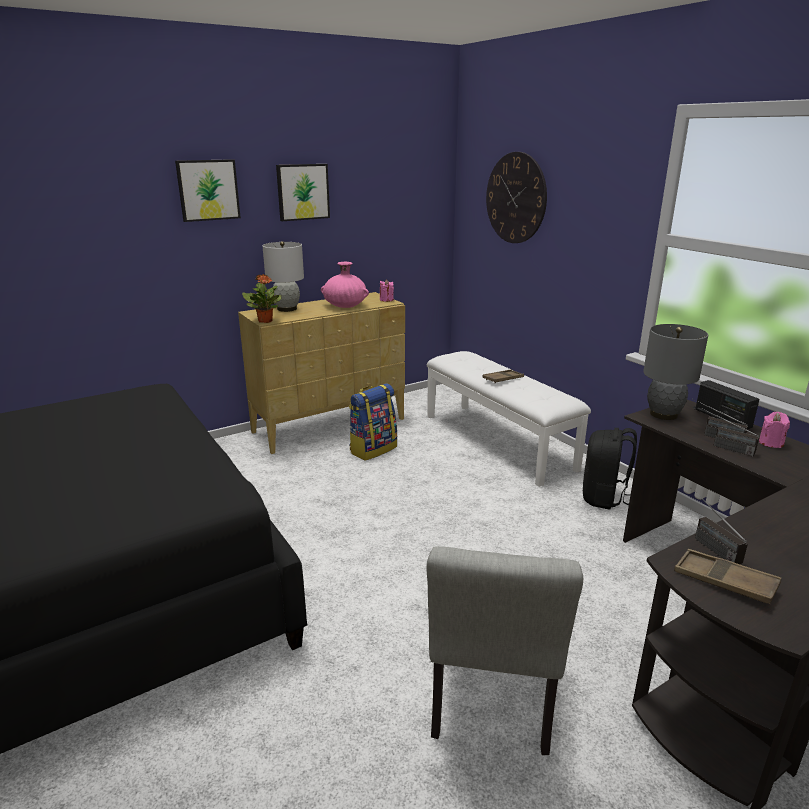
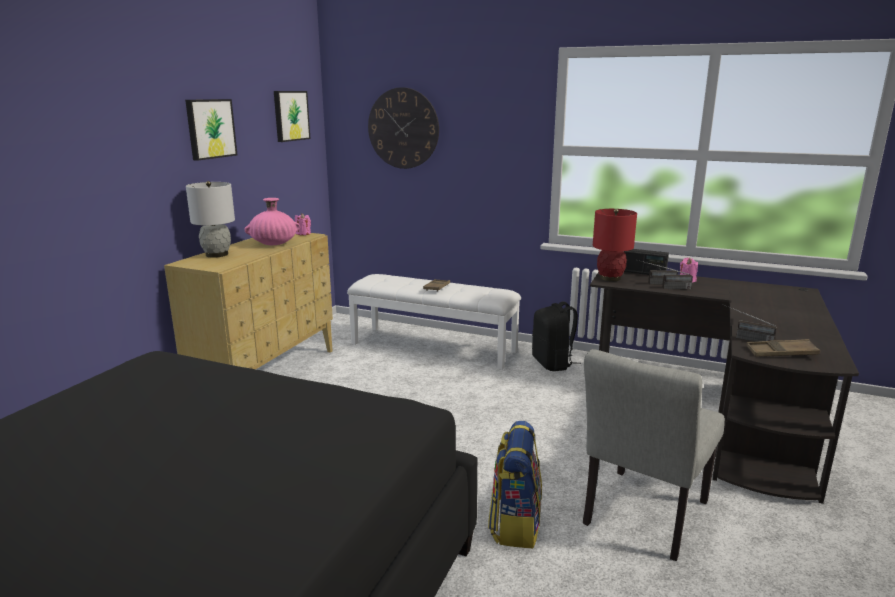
camera: 35 degrees left, 5 degrees down
(208, 190) = (123, 127): picture -> picture (290, 115)
(265, 321) = (216, 267): potted plant -> none
(373, 449) = (335, 382): backpack -> backpack (515, 524)
(491, 702) = (641, 518): grey chair -> grey chair turned 60 degrees clockwise
(663, 414) = (610, 278): grey table lamp -> red table lamp

